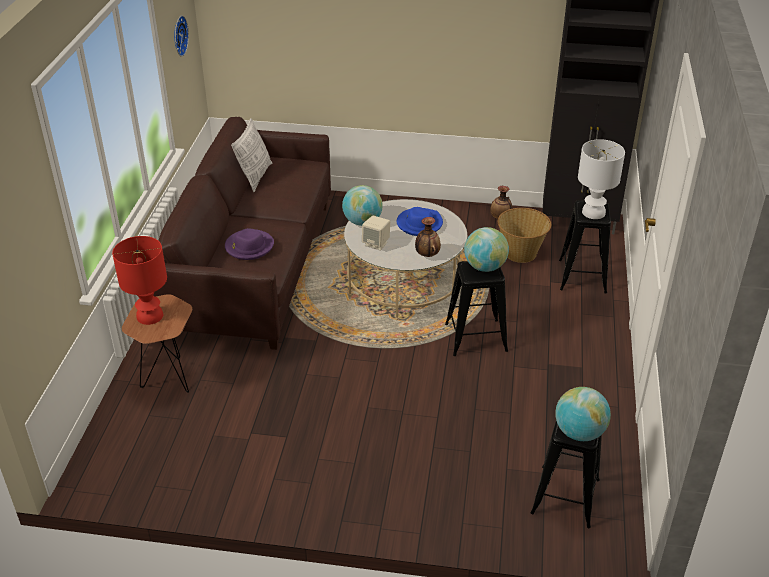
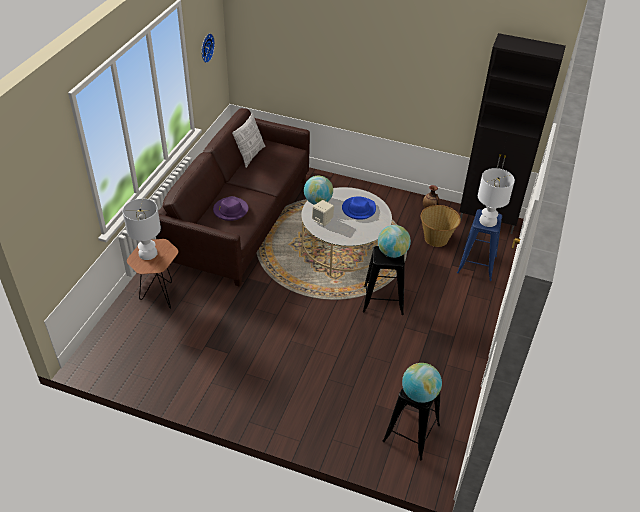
camera: 10 degrees right, 5 degrees up
(149, 315) = (148, 253): red table lamp -> white table lamp
(427, 254) = (356, 235): vase -> none
(582, 276) = (477, 264): black stool -> blue stool

